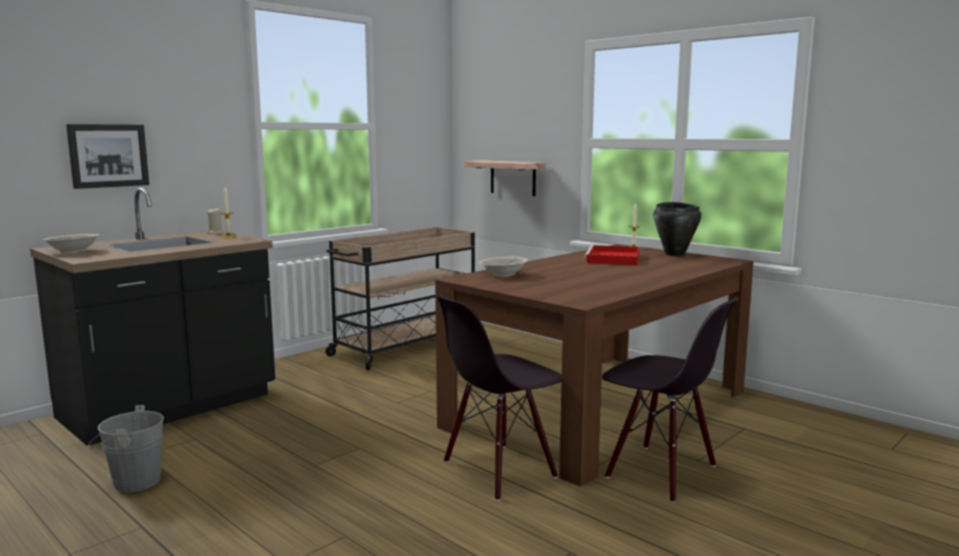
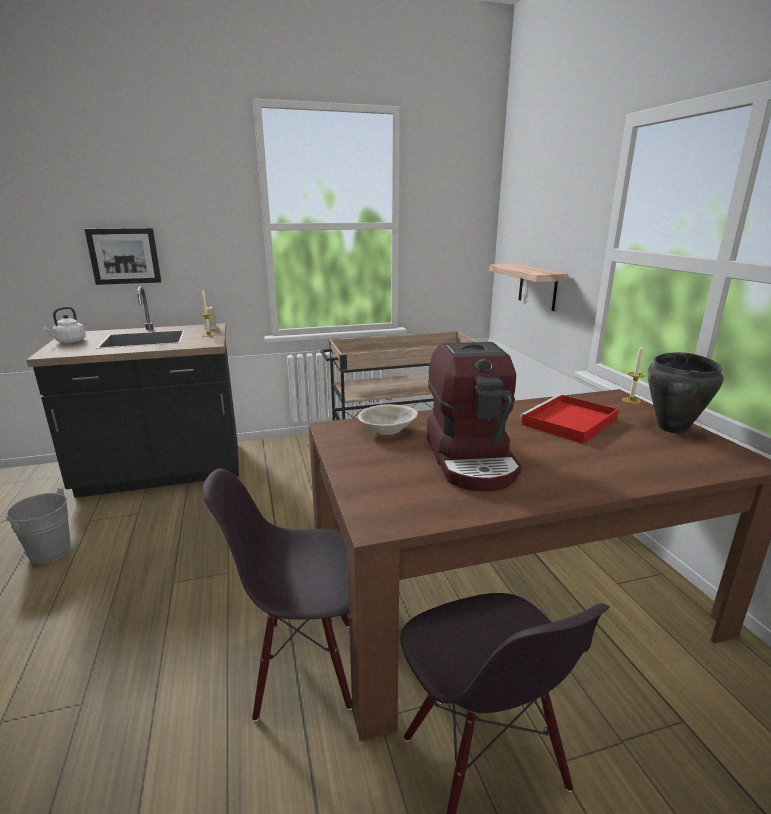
camera: 30 degrees right, 10 degrees up
(73, 251) = (69, 341): beige bowl -> white kettle
(585, 277) = (472, 459): none -> coffee machine

